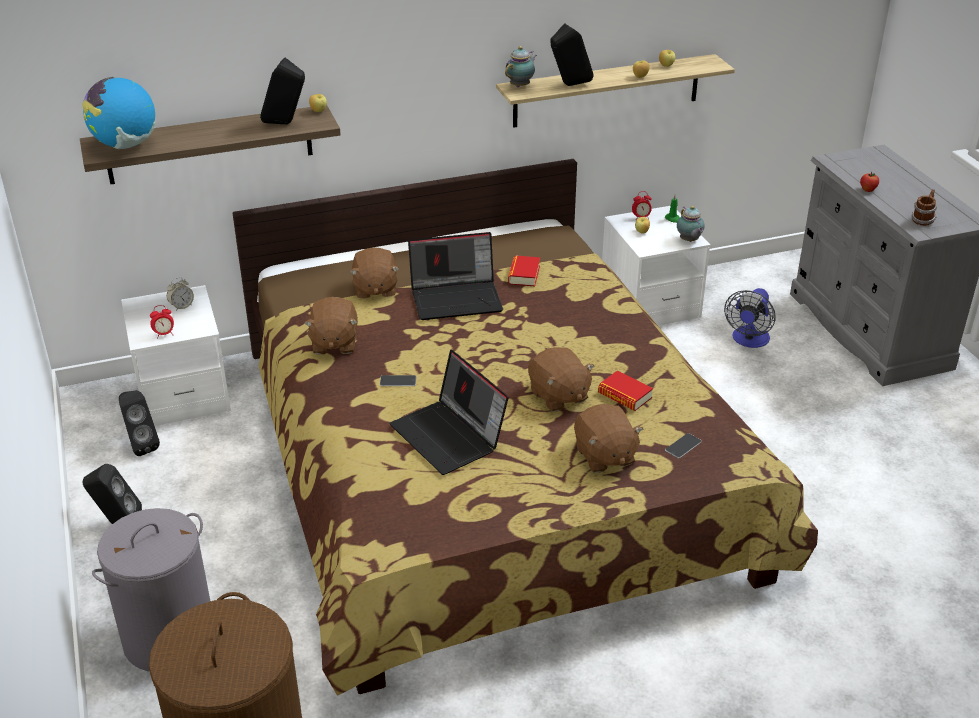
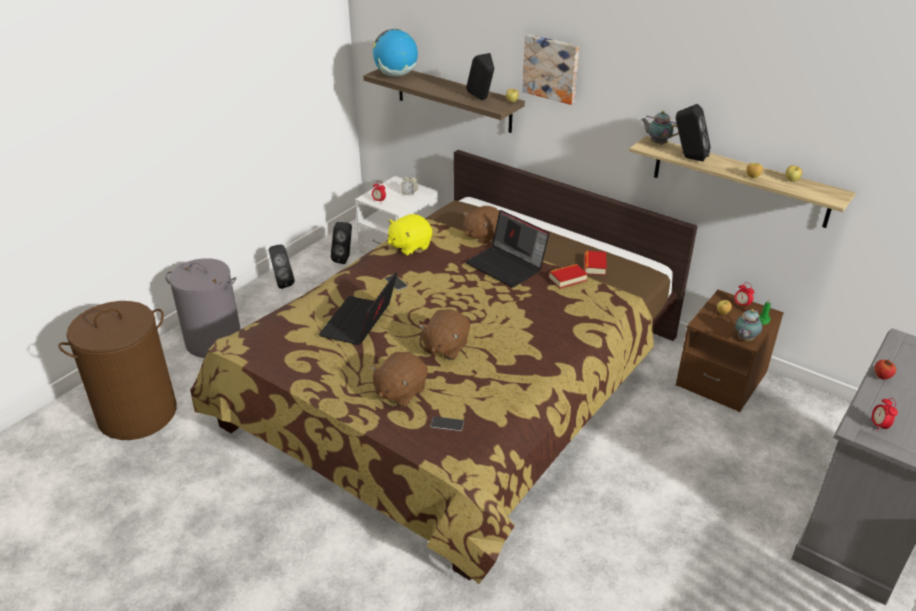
camera: 55 degrees right, 0 degrees up
(333, 343) = (409, 246): brown plush toy -> yellow plush toy
(360, 49) = (551, 68): none -> picture
(521, 85) = (657, 143): teapot -> teapot turned 150 degrees counterclockwise
(625, 395) = (476, 375): book -> book (594, 266)
(649, 303) = (721, 379): white nightstand -> brown nightstand
(749, 340) = (746, 451): fan -> none
(922, 220) = (879, 426): mug -> alarm clock

